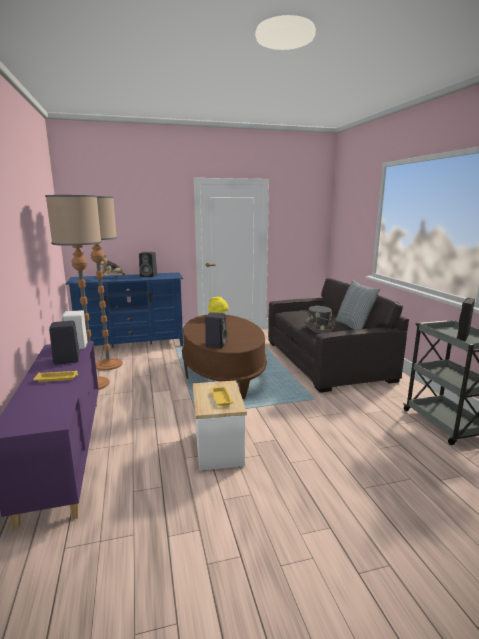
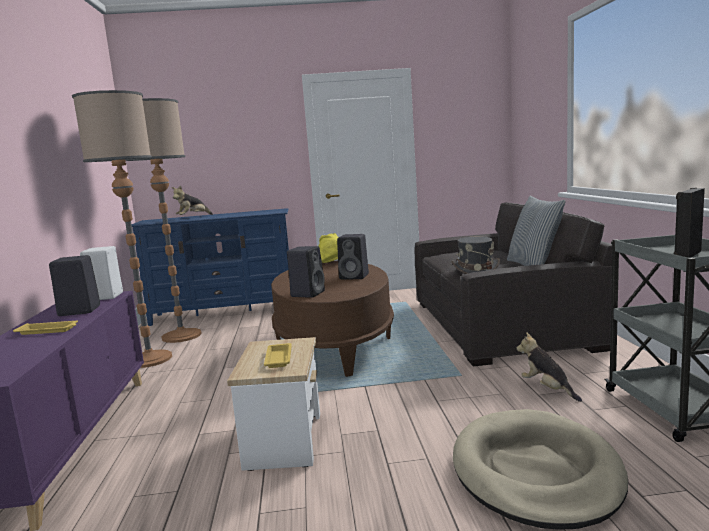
camera: 10 degrees right, 5 degrees down
(149, 276) = (243, 213): black speaker -> black speaker (355, 276)
(369, 409) = (547, 389): none -> plush toy
(379, 466) = (535, 472): none -> beige dog bed

